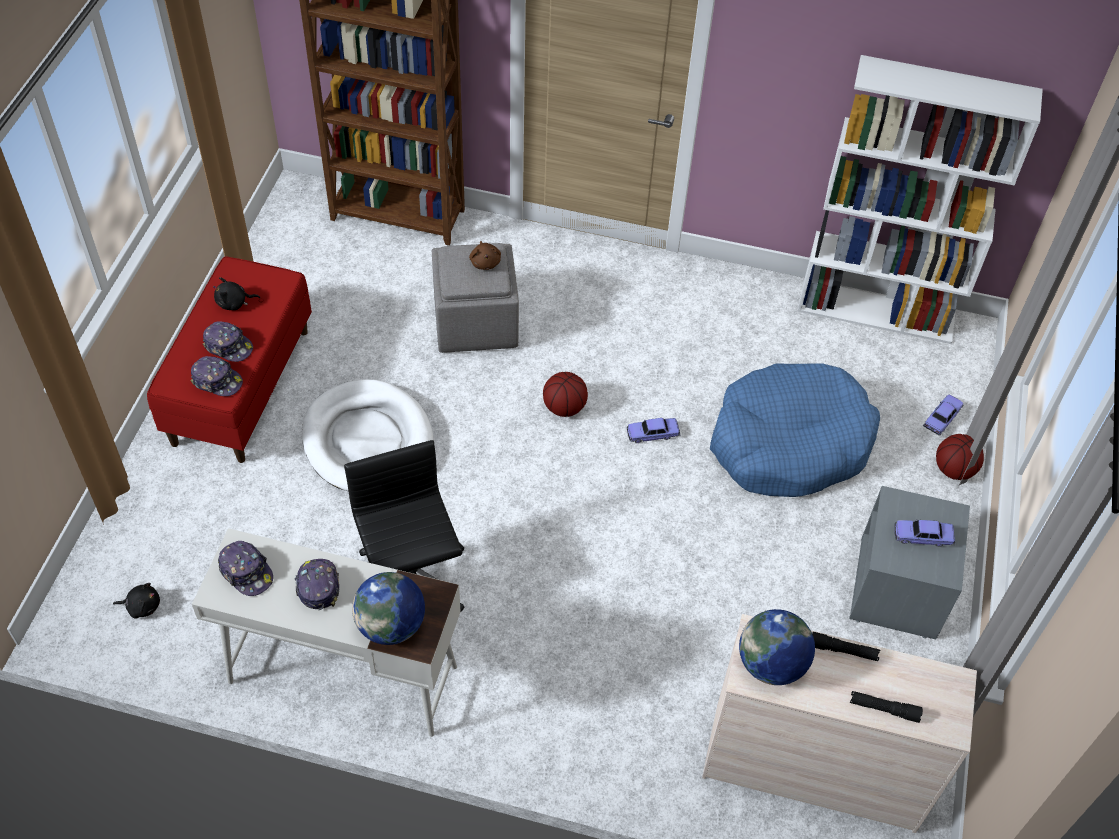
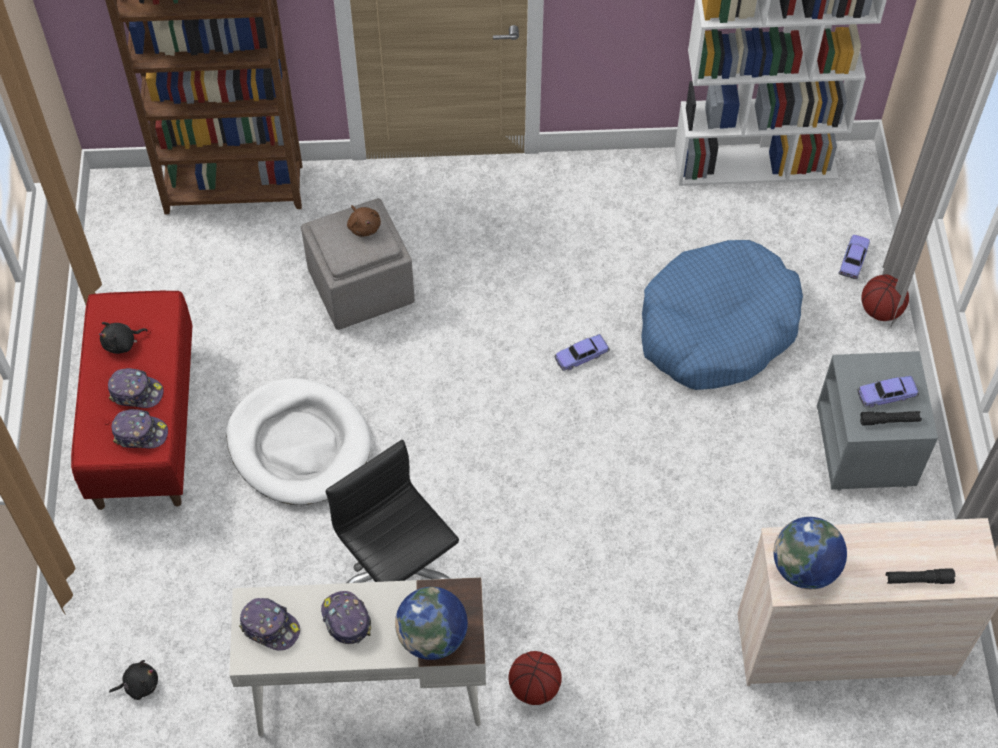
camera: 15 degrees left, 5 degrees up
(565, 407) = (485, 353): basketball -> basketball (535, 687)
(843, 650) = (864, 535): black flashlight -> black flashlight (889, 421)

